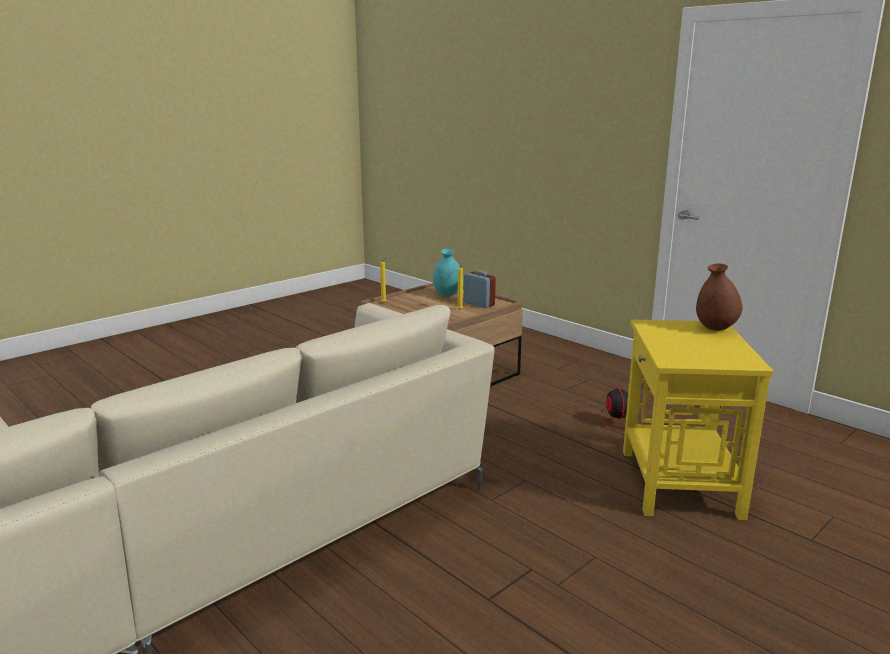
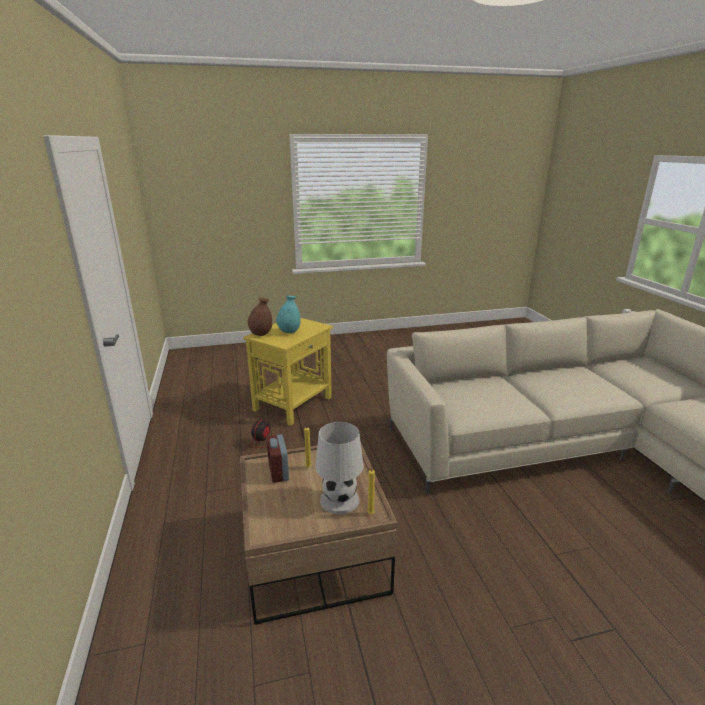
camera: 150 degrees left, 5 degrees up
(413, 303) = (339, 499): none -> white table lamp
(448, 295) = (284, 506): turquoise vase -> turquoise vase (289, 332)

